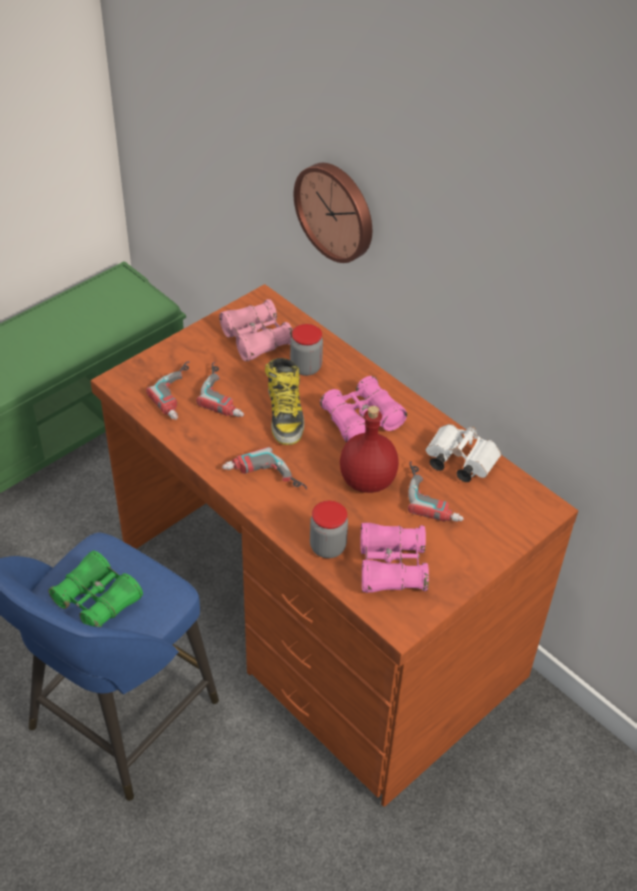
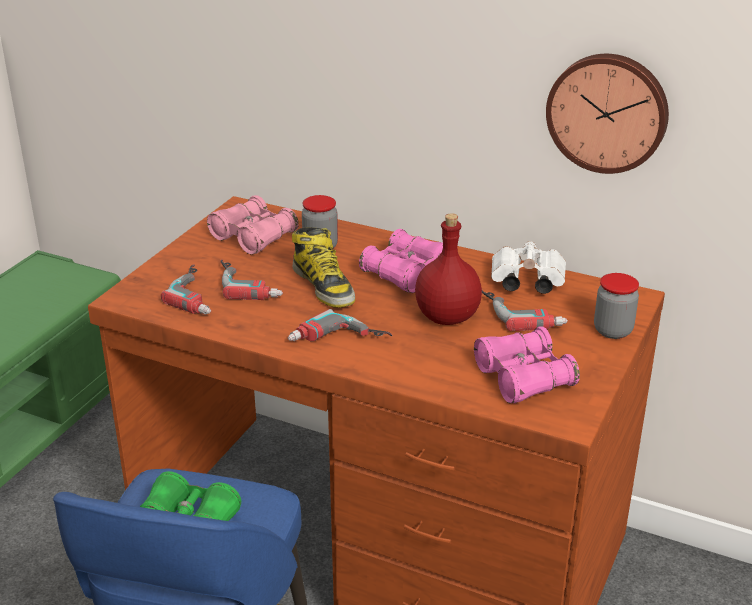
camera: 20 degrees left, 15 degrees down
(327, 547) = (446, 378): jar -> jar (613, 330)
(336, 211) = (318, 71): wall clock -> wall clock (608, 112)

